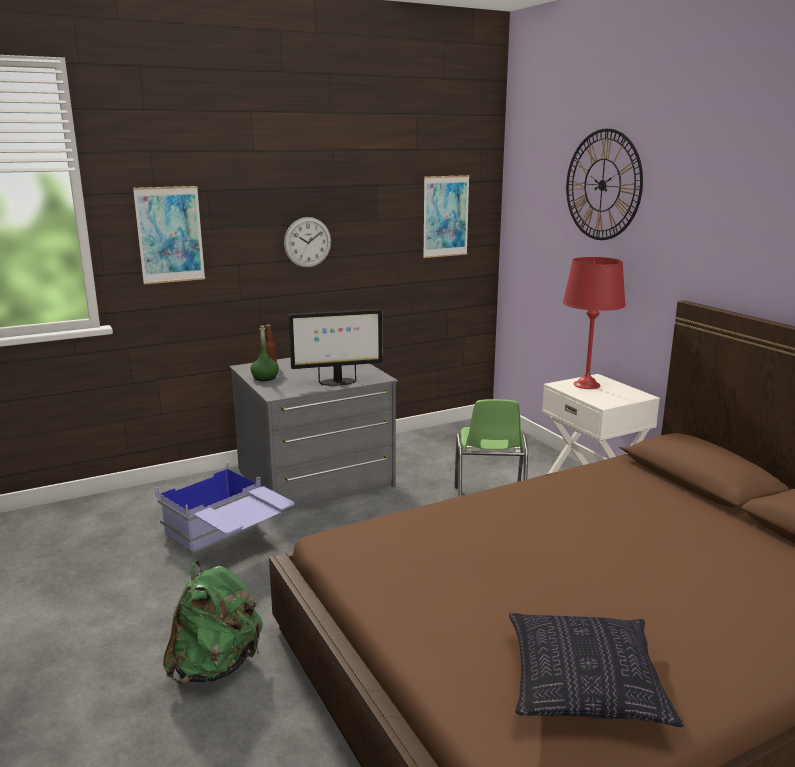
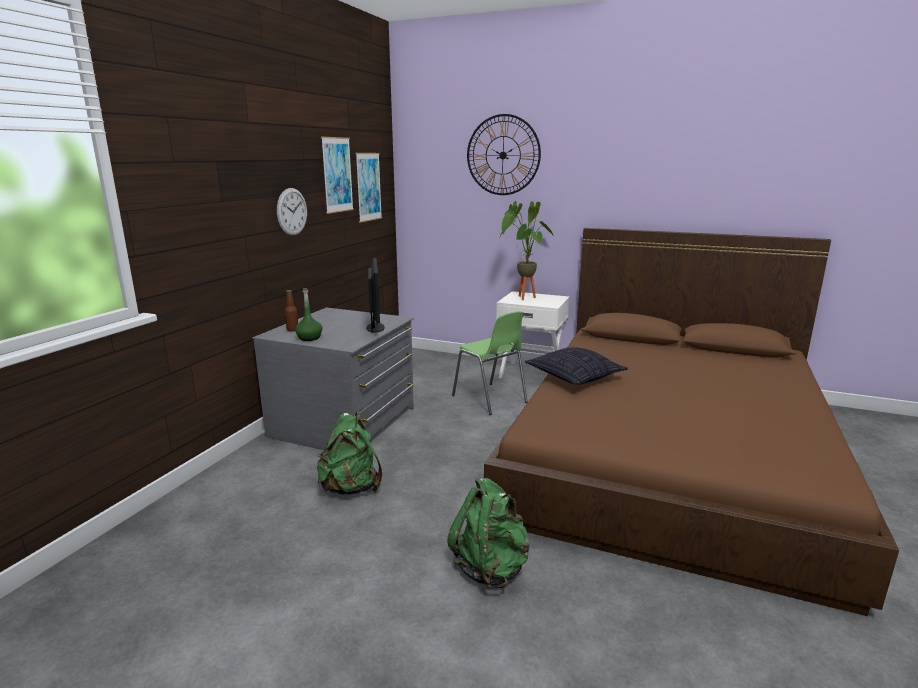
camera: 40 degrees left, 0 degrees up
(170, 235) = (192, 208): picture -> picture (337, 175)
(229, 541) = (351, 488): blue storage box -> green backpack
(337, 382) = (375, 328): monitor -> monitor turned 45 degrees counterclockwise
(584, 686) = (779, 441): pillow -> pillow (574, 377)
(586, 385) = (520, 298): red table lamp -> potted plant

